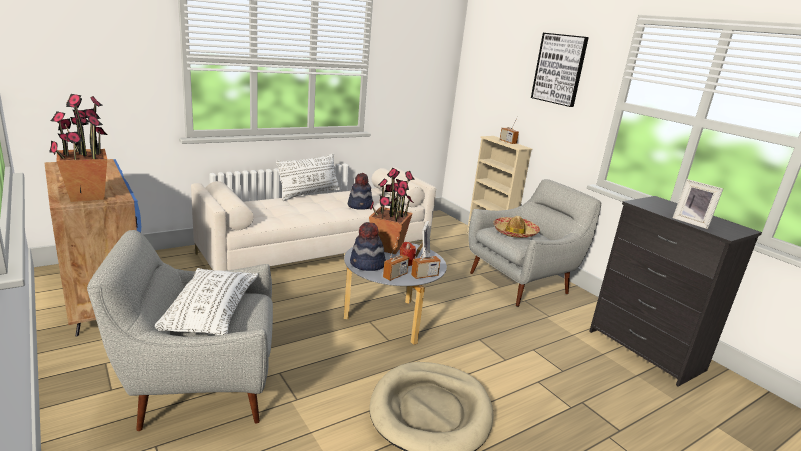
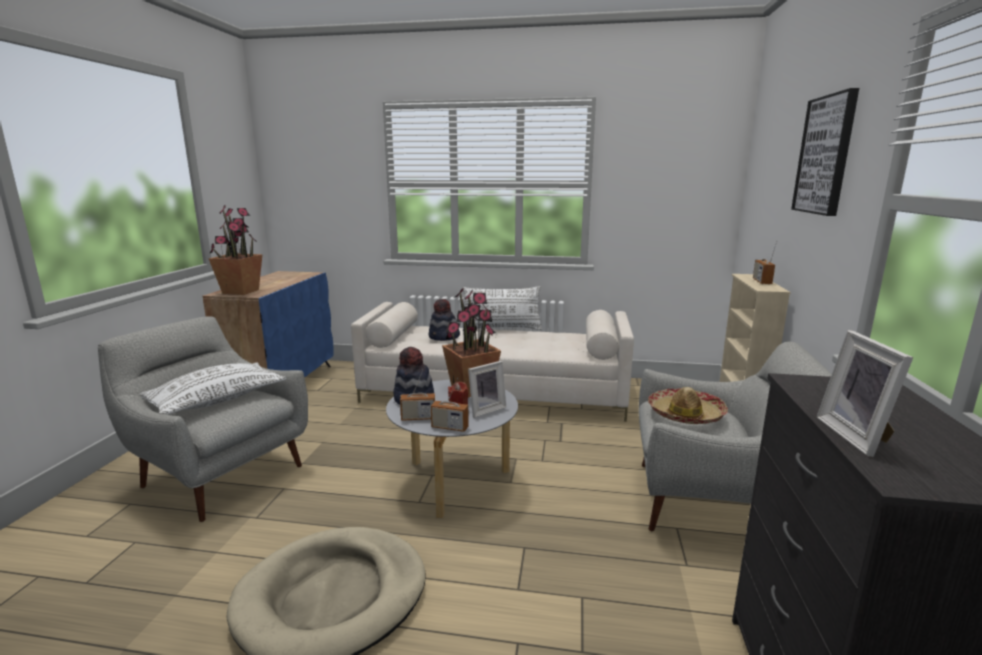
camera: 45 degrees right, 5 degrees down
(360, 206) = (532, 347): hat -> hat (444, 337)

